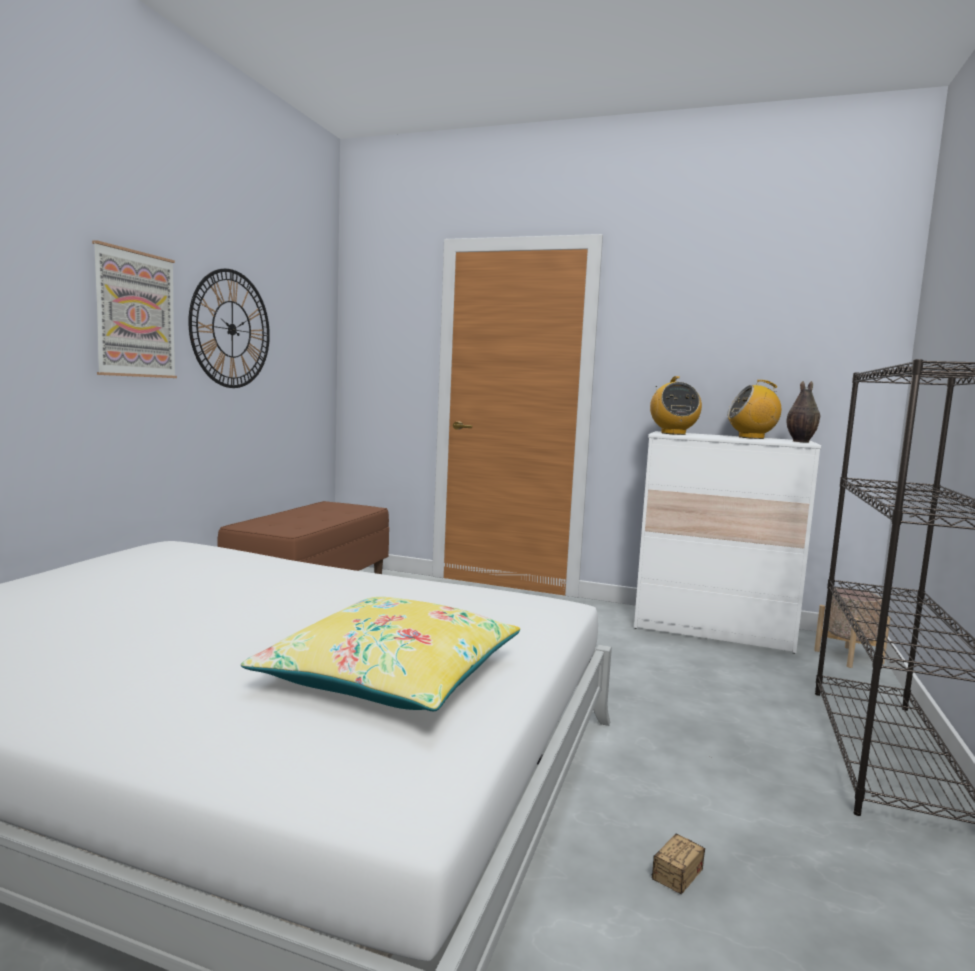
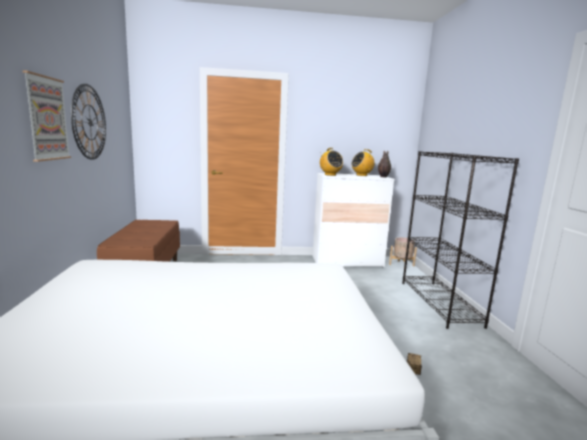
camera: 25 degrees left, 5 degrees up
(391, 676) = (311, 316): yellow pillow -> none

